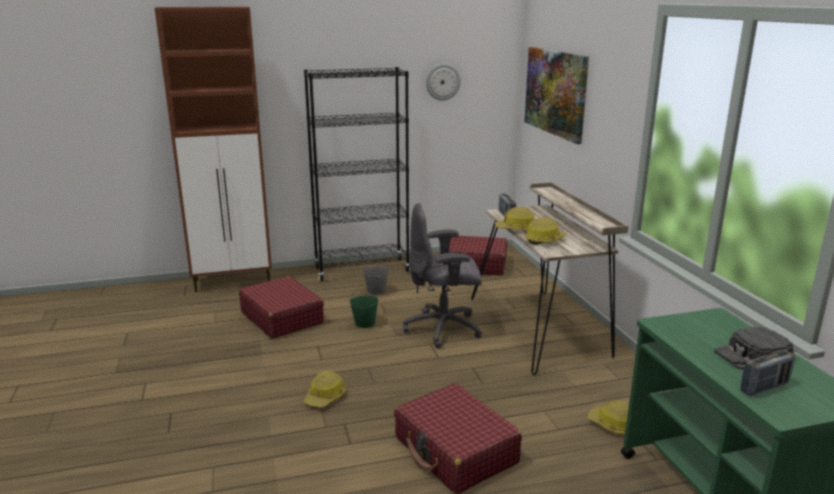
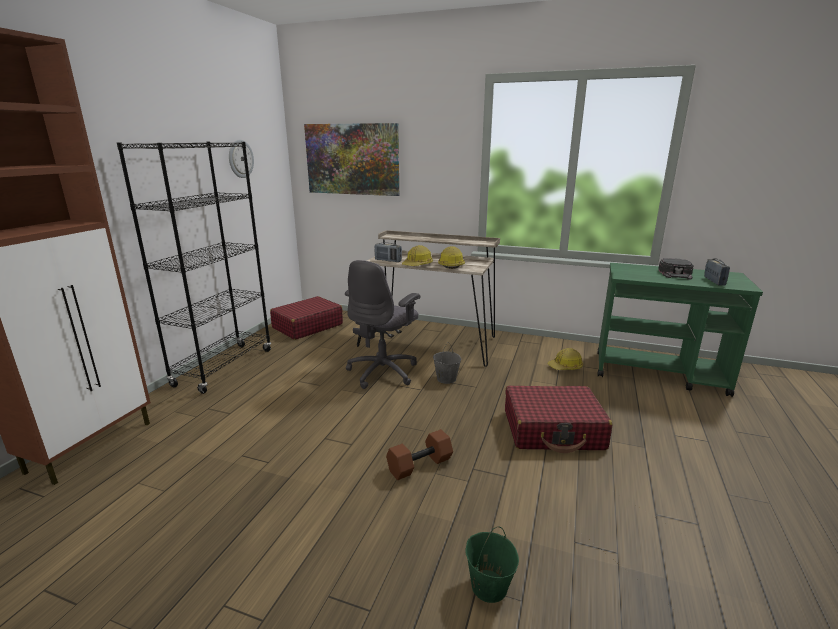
camera: 55 degrees left, 0 degrees up
(282, 317) = (236, 440): red suitcase -> none
(325, 397) = (420, 464): hard hat -> brown dumbbell
(365, 323) = (322, 400): green bucket -> green bucket (488, 586)
(376, 291) = (275, 375): grey bucket -> grey bucket (446, 379)

